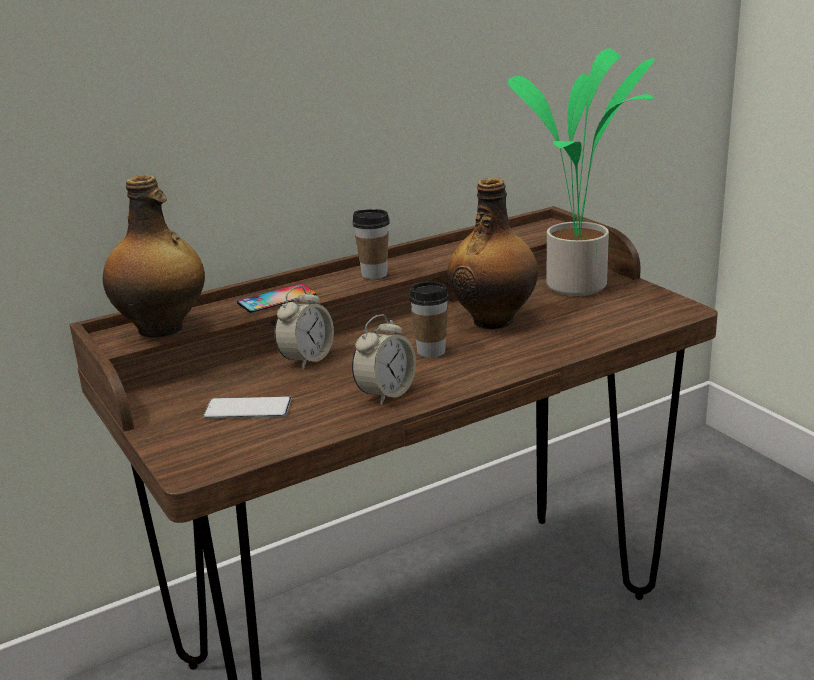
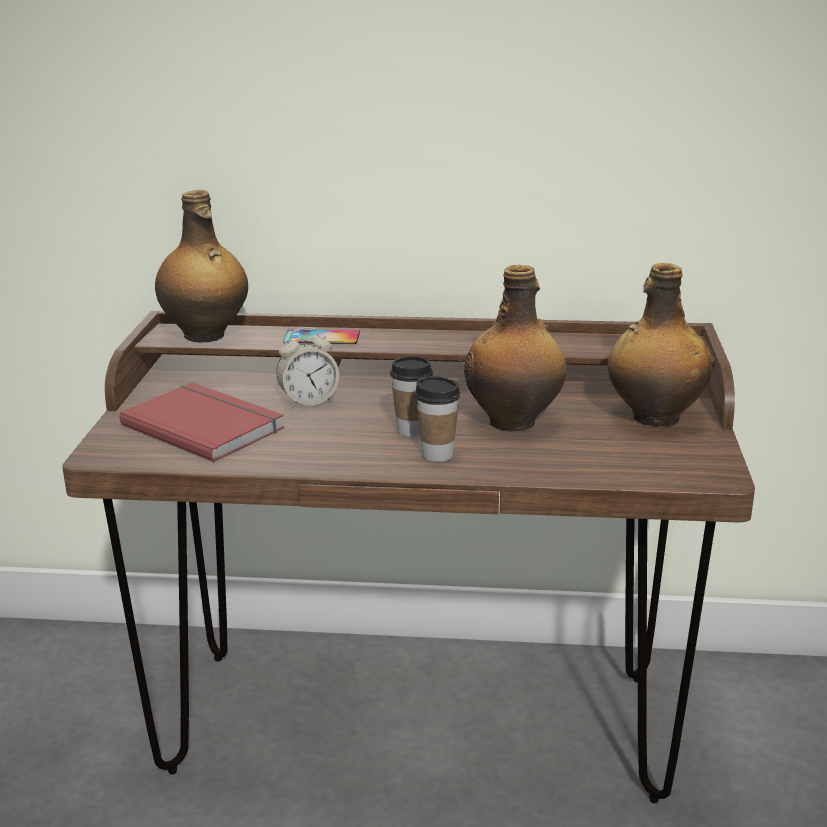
camera: 35 degrees right, 0 degrees up
(248, 408) = (205, 425): phone -> red book
(374, 274) = (433, 341): cup -> cup (437, 455)
(386, 394) = (317, 452): alarm clock -> none
(581, 286) = (654, 417): potted plant -> bottle

